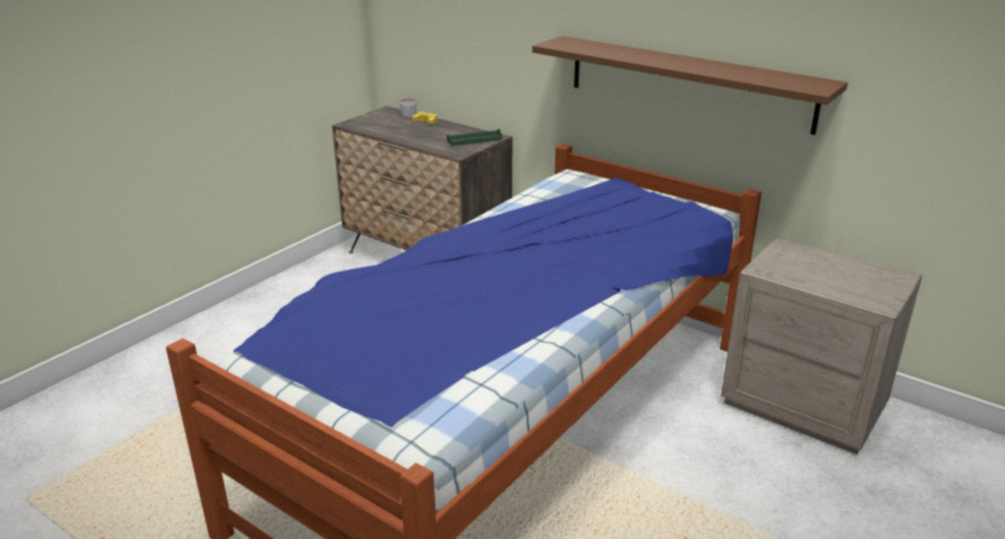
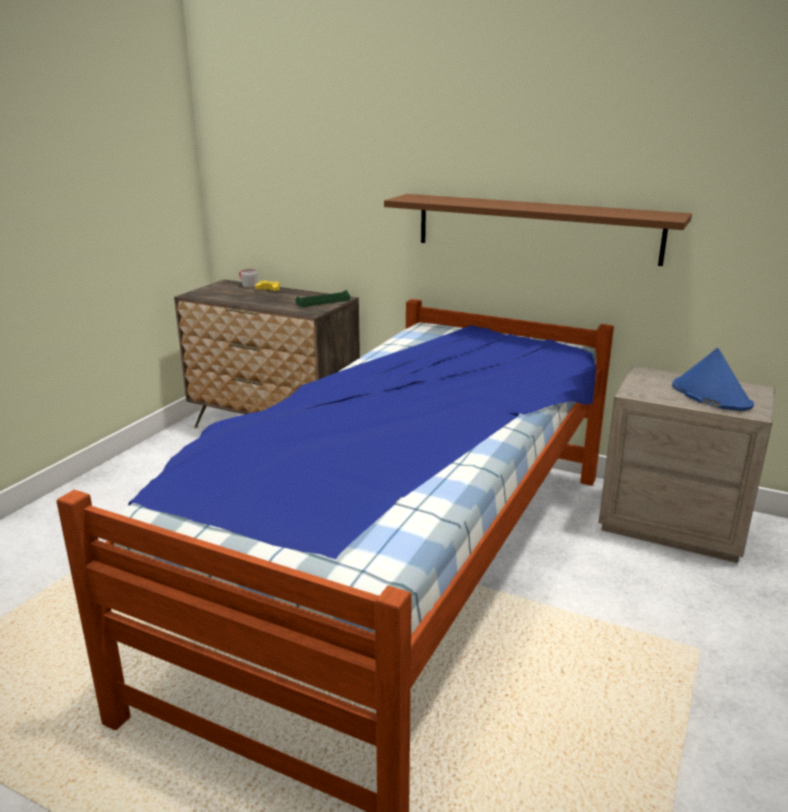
camera: 10 degrees left, 5 degrees down
(844, 279) = (710, 395): none -> blue hat

